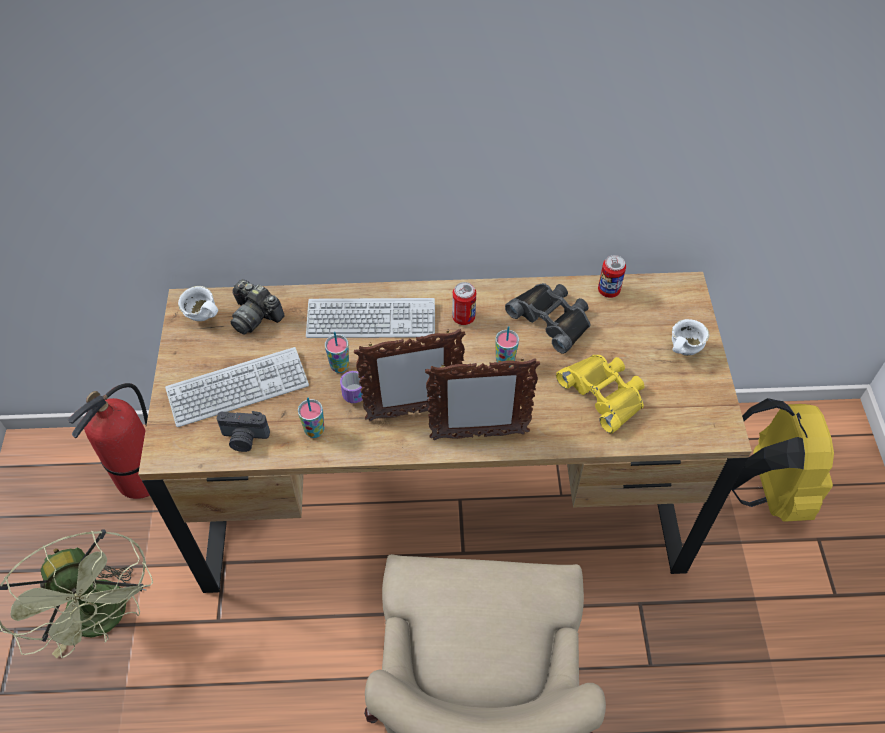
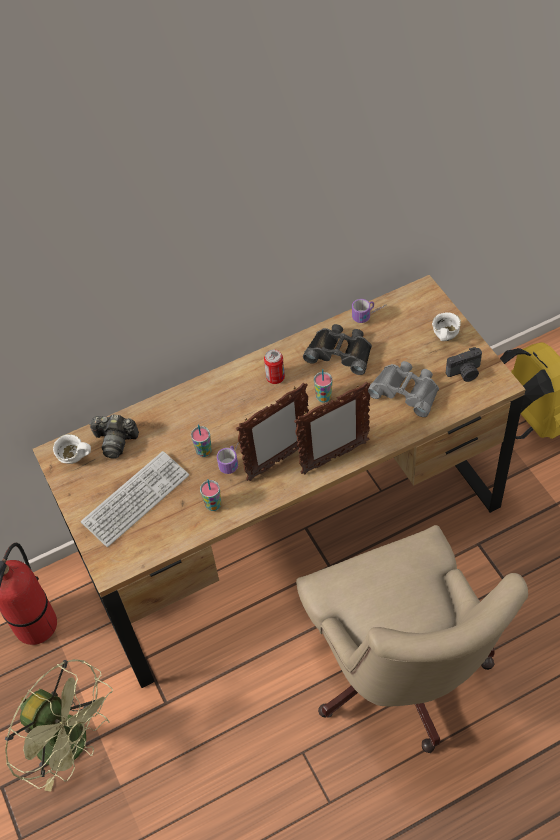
camera: 20 degrees left, 0 degrees up
(244, 439) = (164, 533): camera -> camera (465, 373)
(371, 320) = (207, 407): keyboard -> none
(604, 393) = (406, 391): yellow binoculars -> grey binoculars
(608, 290) = (370, 315): can -> mug

